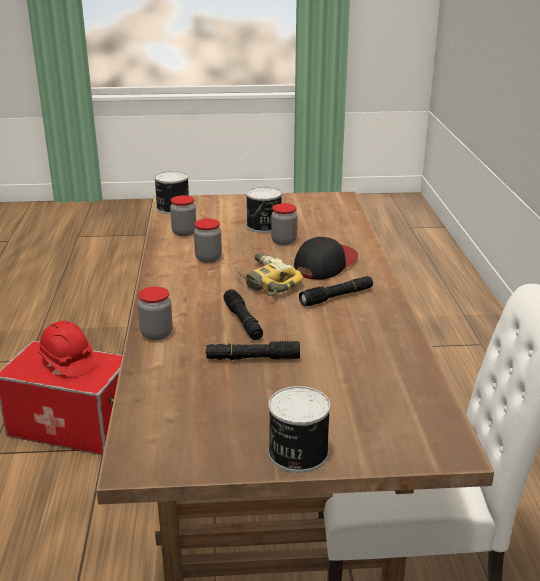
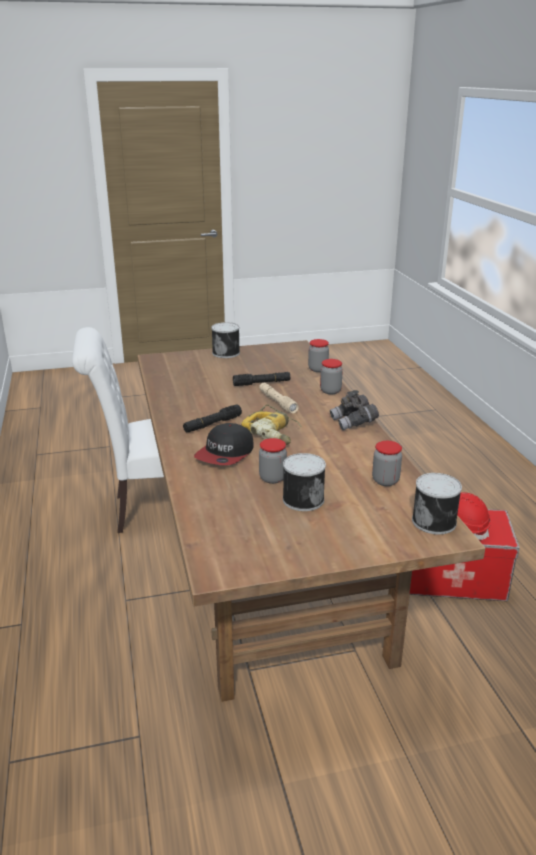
camera: 170 degrees right, 0 degrees up
(165, 285) = (353, 422): none -> grey binoculars
(208, 258) = (336, 450): jar -> jar (318, 369)
(243, 321) = (277, 402): black flashlight -> beige flashlight

